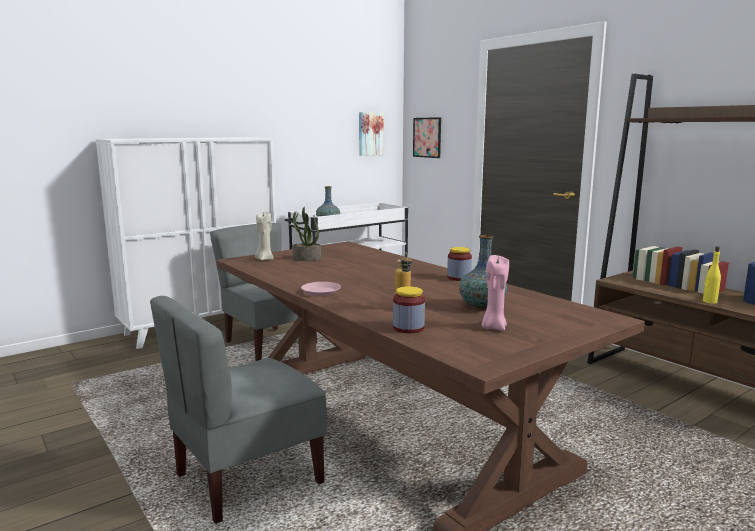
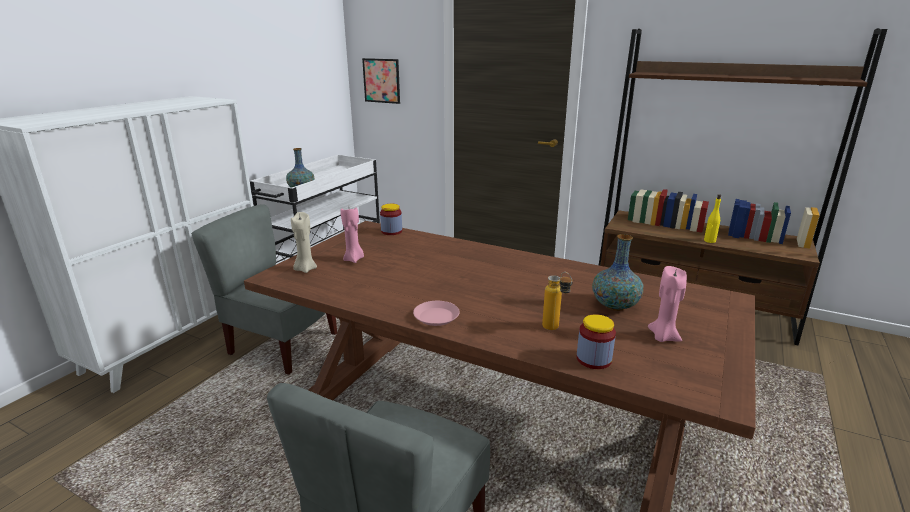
camera: 25 degrees left, 10 degrees up
(306, 259) = (354, 259): potted plant -> pink candle
(370, 133) = (318, 78): picture -> none
(459, 278) = (543, 263): jar -> jar (391, 231)

